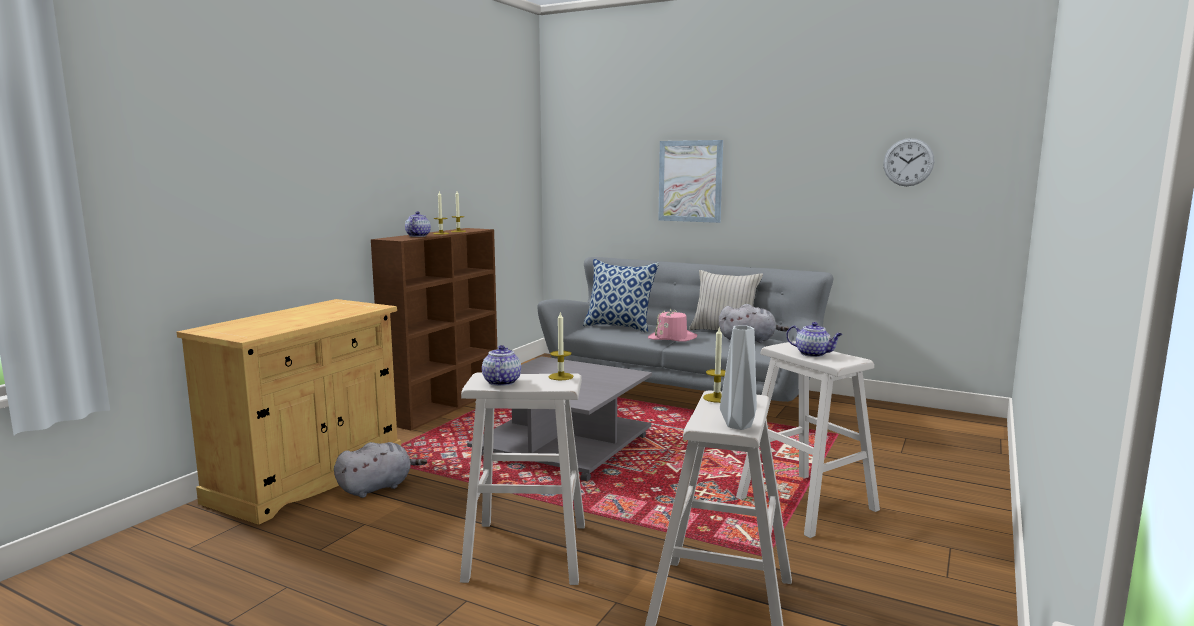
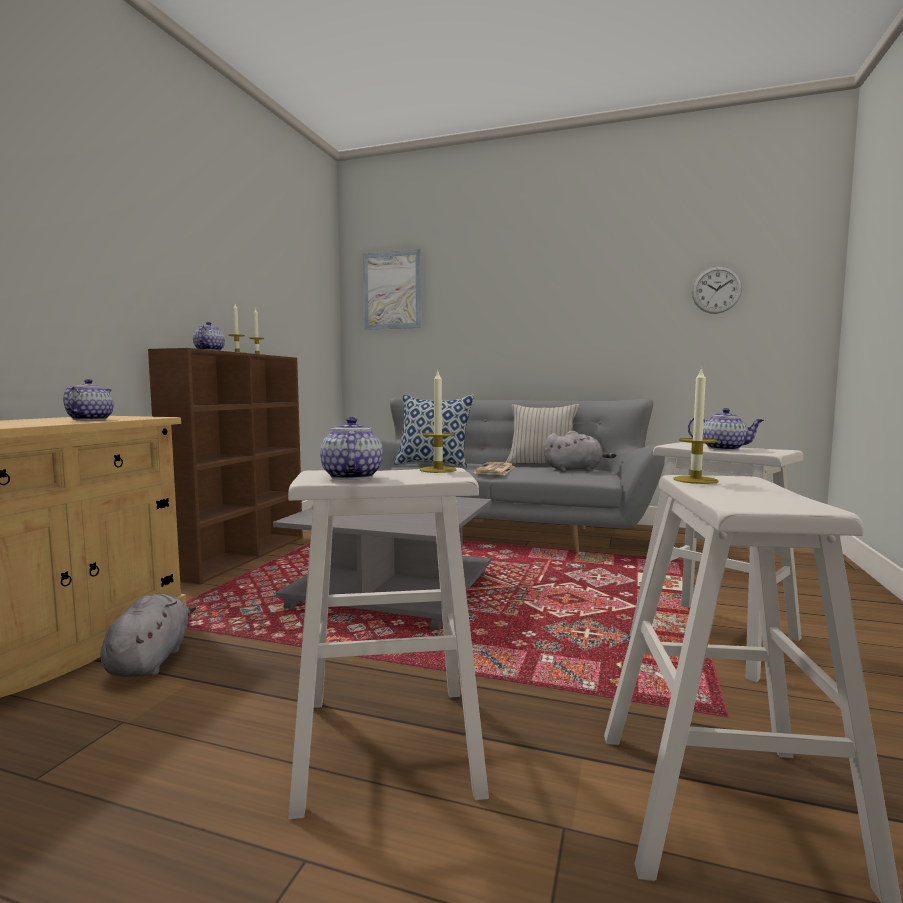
camera: 10 degrees left, 5 degrees down
(335, 312) = (90, 419): none -> teapot
(378, 487) = (150, 661): grey plush toy -> grey plush toy turned 45 degrees counterclockwise
(672, 338) = (495, 470): pink hat -> newspaper
(690, 181) = (496, 319): picture -> picture (392, 290)
(740, 426) = (802, 505): grey vase -> none

